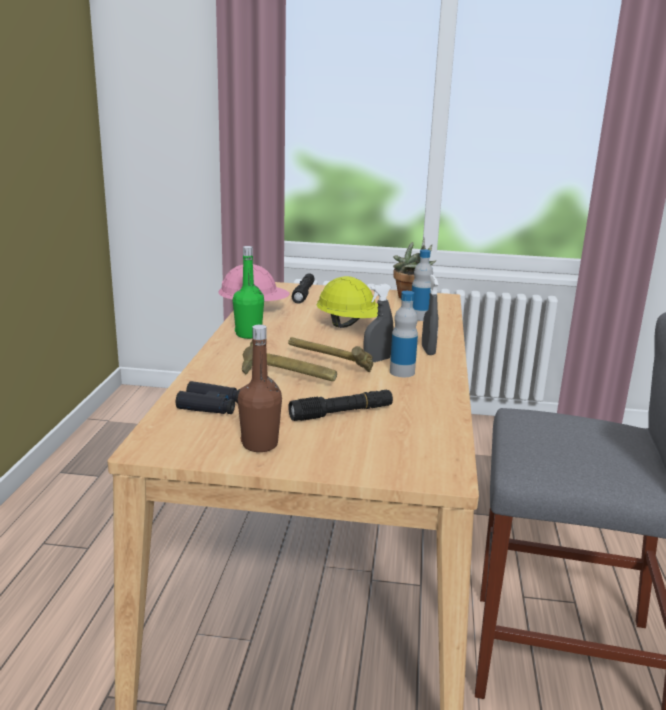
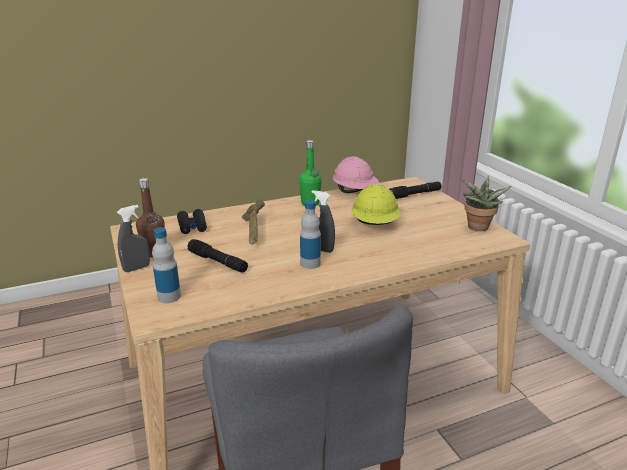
camera: 60 degrees right, 5 degrees up
(329, 364) = (292, 238): hammer -> none
(420, 317) = (437, 242): bottle -> bottle (169, 296)
(428, 350) = (367, 262): grey spray bottle -> grey spray bottle (136, 268)

